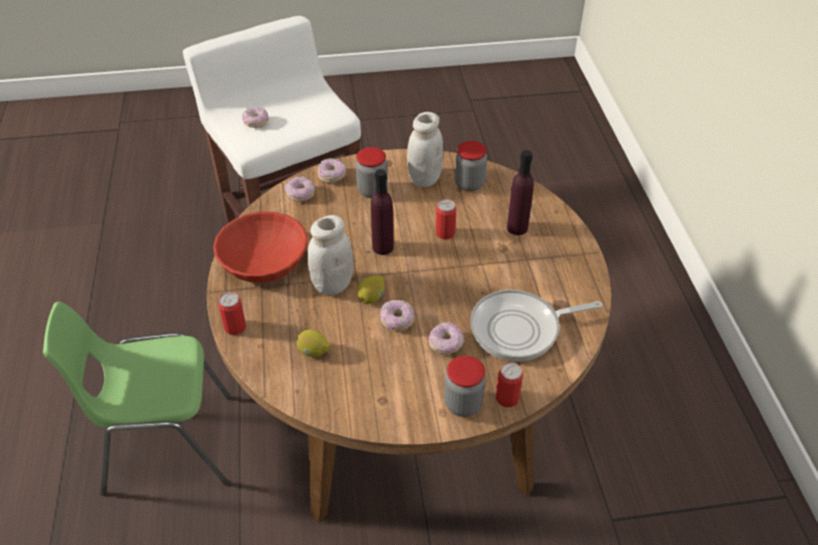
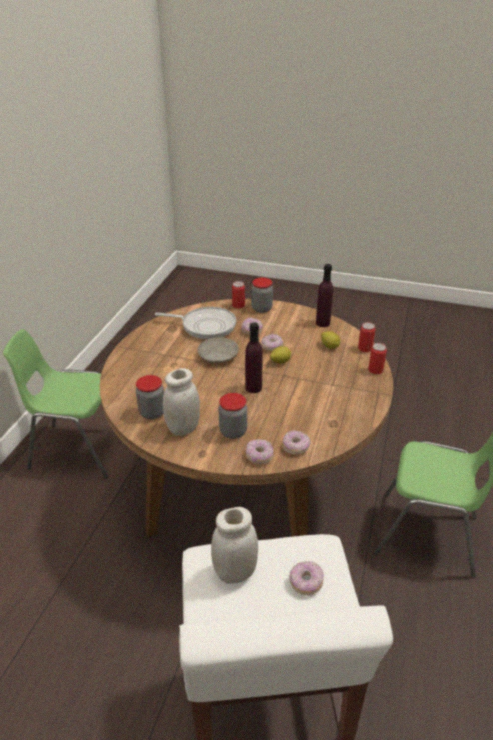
camera: 155 degrees left, 10 degrees down
(263, 260) = (345, 403): red bowl -> none
(332, 284) = (302, 375): white jar -> white jar (235, 572)
(445, 233) = (203, 384): can -> can (365, 348)
(459, 279) = (218, 356): none -> beige plate
(517, 228) = (151, 373): purple bottle -> purple bottle (322, 323)
(661, 393) = (78, 449): none -> green chair

